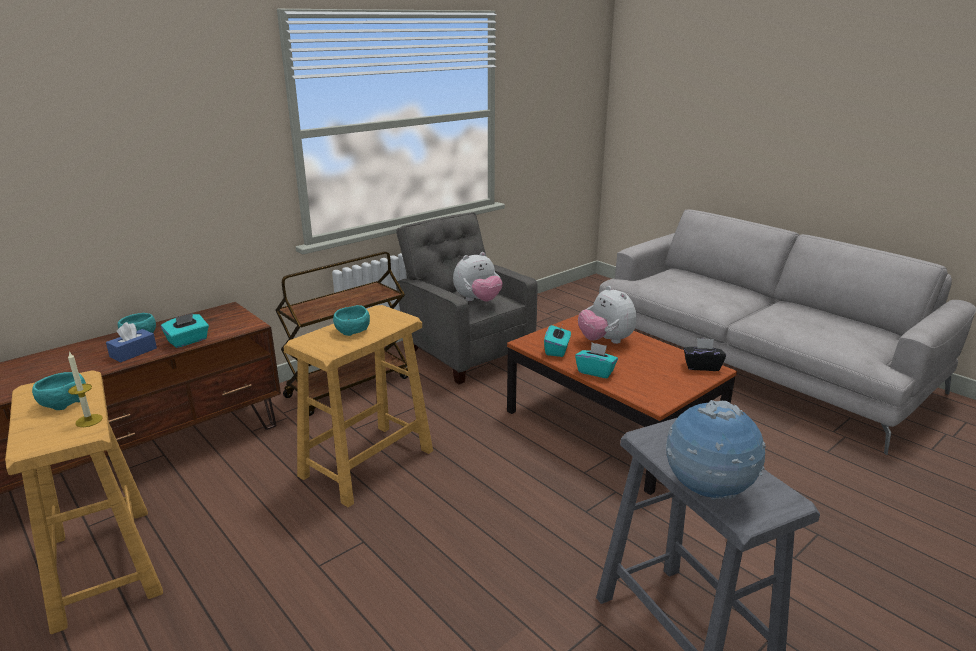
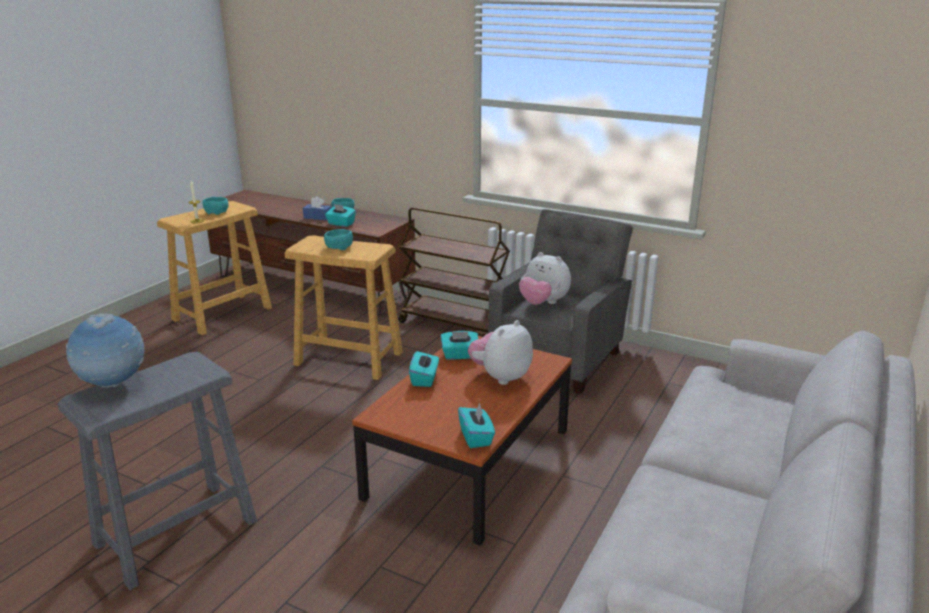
camera: 70 degrees right, 0 degrees up
(702, 366) = (476, 437): black tissue box -> turquoise tissue box

